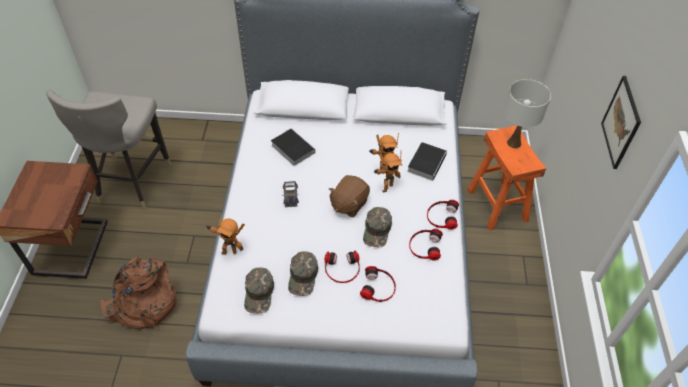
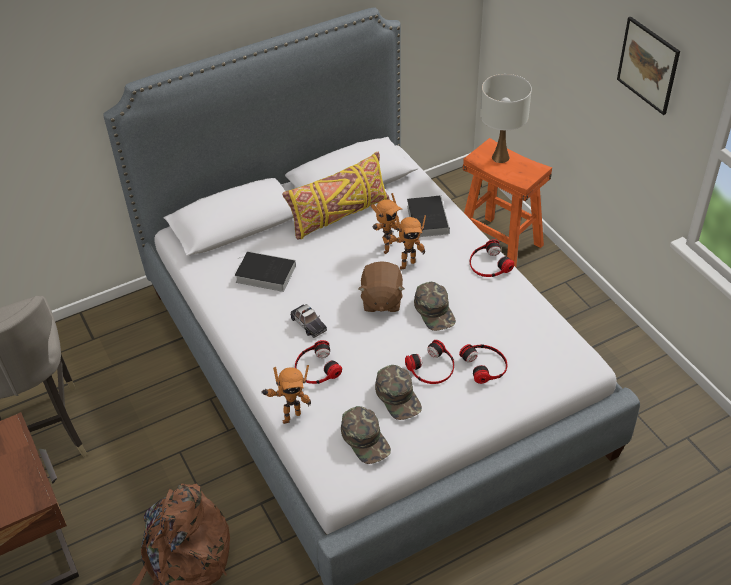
camera: 30 degrees left, 5 degrees down
(370, 132) = (338, 215): none -> yellow pillow
(386, 187) = (405, 264): toy robot -> toy robot turned 45 degrees clockwise
(424, 246) = (497, 301): headphones -> headphones (316, 368)

